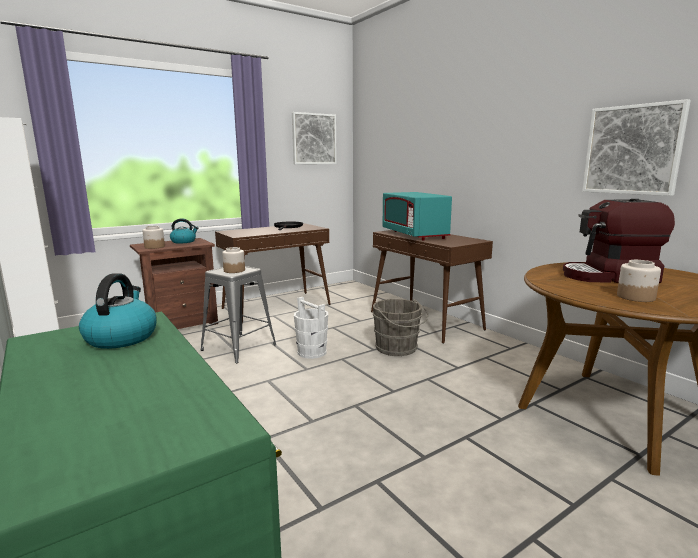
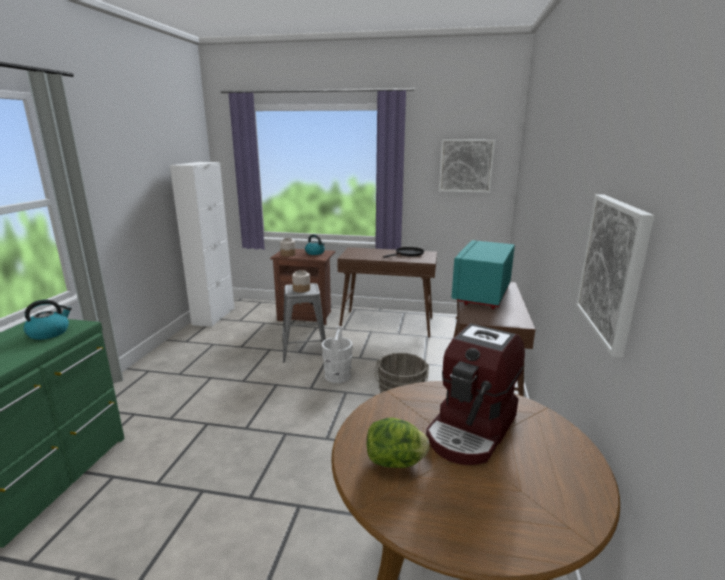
camera: 45 degrees right, 5 degrees up
(609, 277) = (472, 429): coffee machine -> coffee machine turned 105 degrees counterclockwise
(635, 297) = (395, 462): jar -> lettuce

